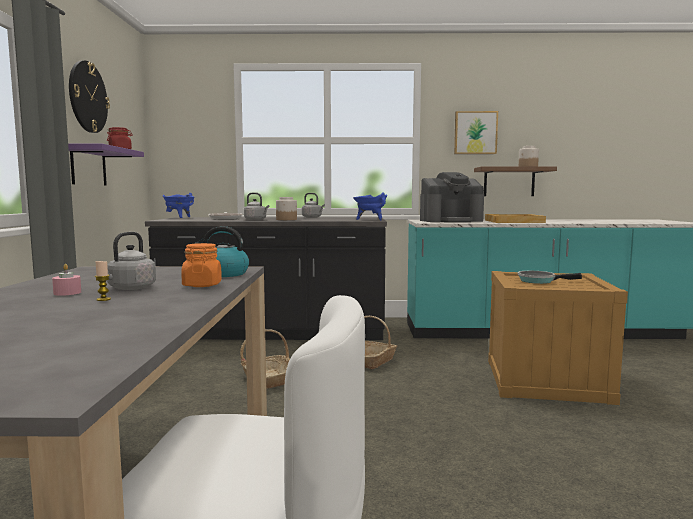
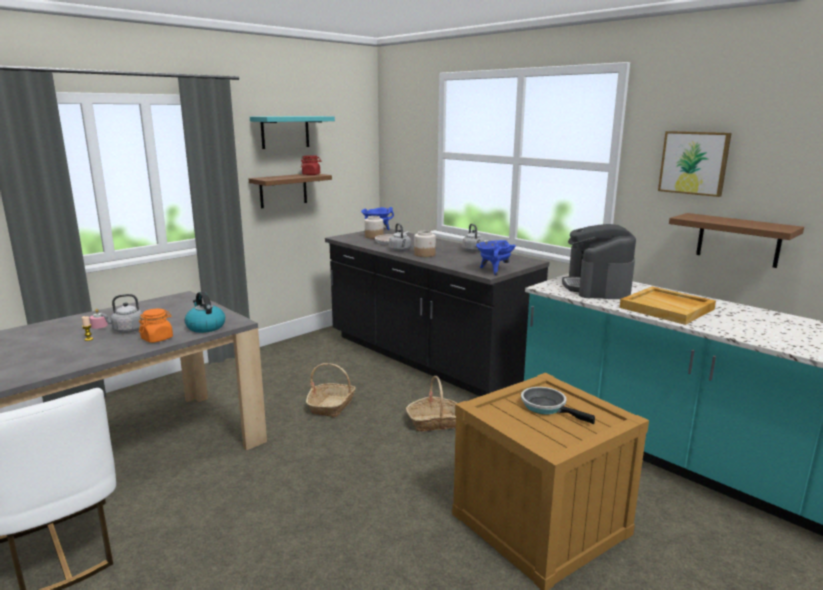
camera: 45 degrees right, 10 degrees up
(88, 97) = (285, 132): wall clock -> turquoise shelf
(88, 166) = (283, 190): purple shelf -> brown shelf
(451, 221) = (597, 287): coffee machine -> coffee machine turned 60 degrees clockwise
(528, 166) = (754, 224): jar -> jar (373, 237)

